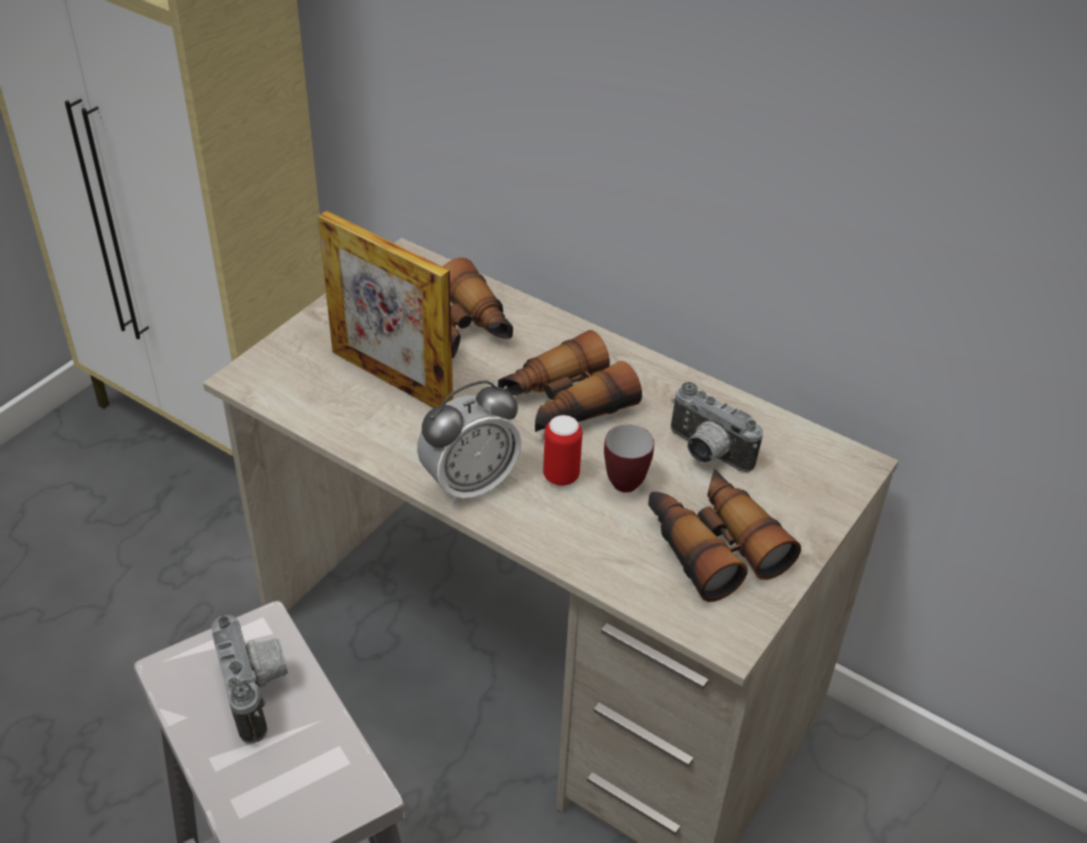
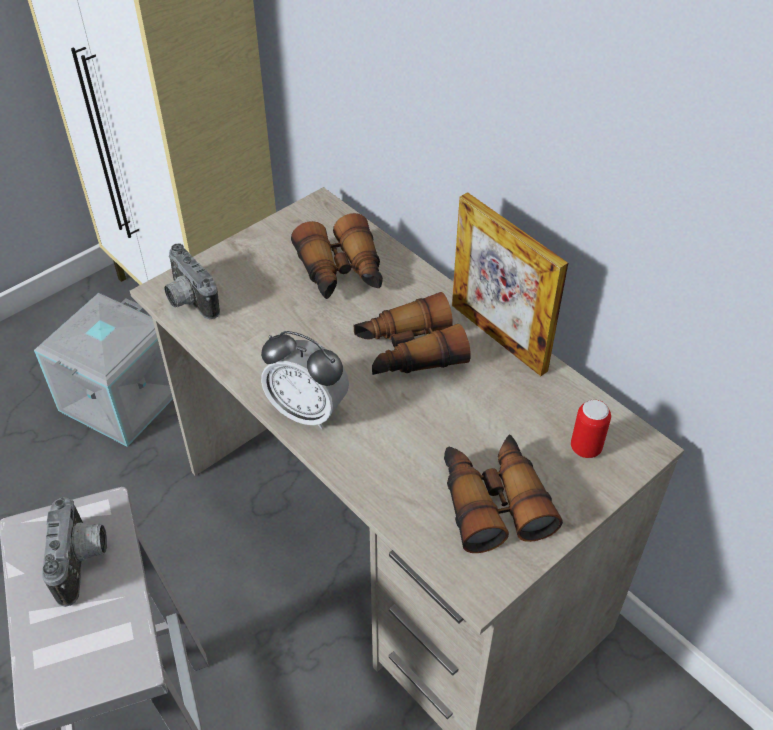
camera: 15 degrees right, 5 degrees up
(148, 551) = (123, 399): none -> grey storage box
(391, 379) = (275, 309): picture frame -> picture frame (498, 337)
(470, 484) = (307, 411): alarm clock -> alarm clock turned 45 degrees clockwise
(561, 476) = (384, 416): can -> can (585, 448)
(626, 479) = (438, 428): mug -> none
(705, 453) = (513, 415): camera -> camera (188, 300)

